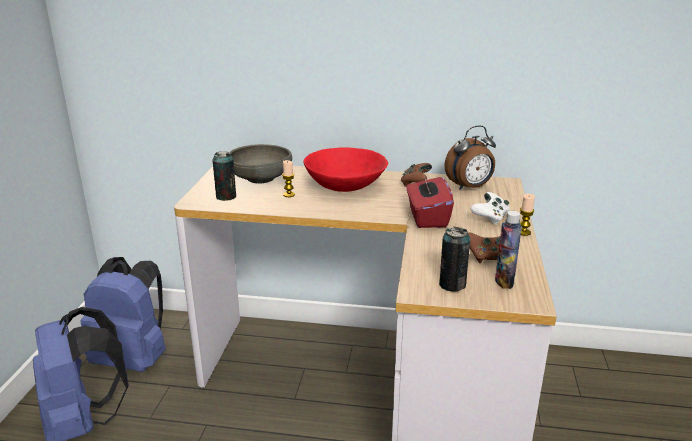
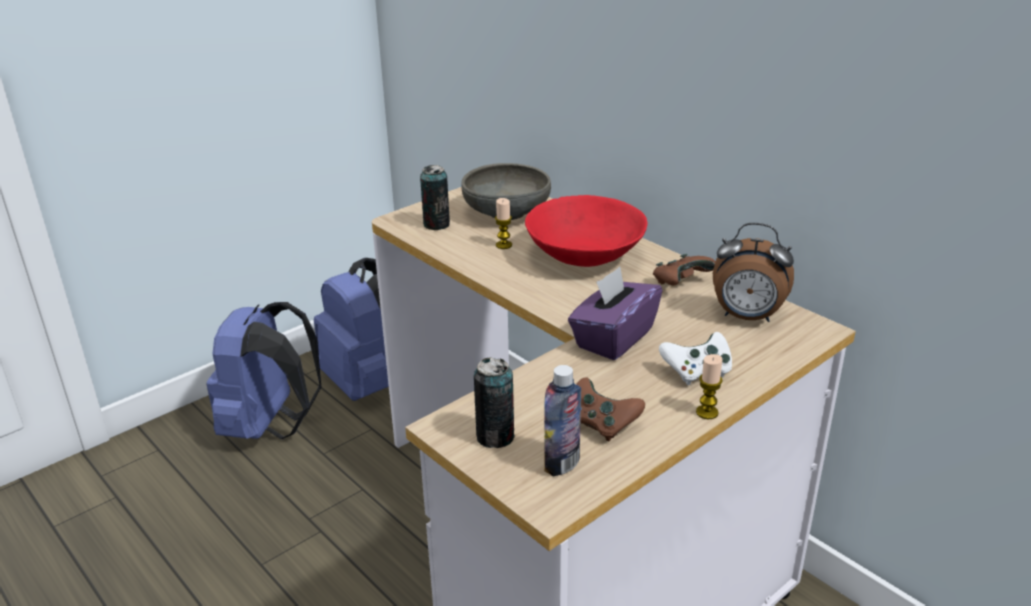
camera: 40 degrees right, 5 degrees up
(427, 218) = (613, 338): red tissue box -> purple tissue box

